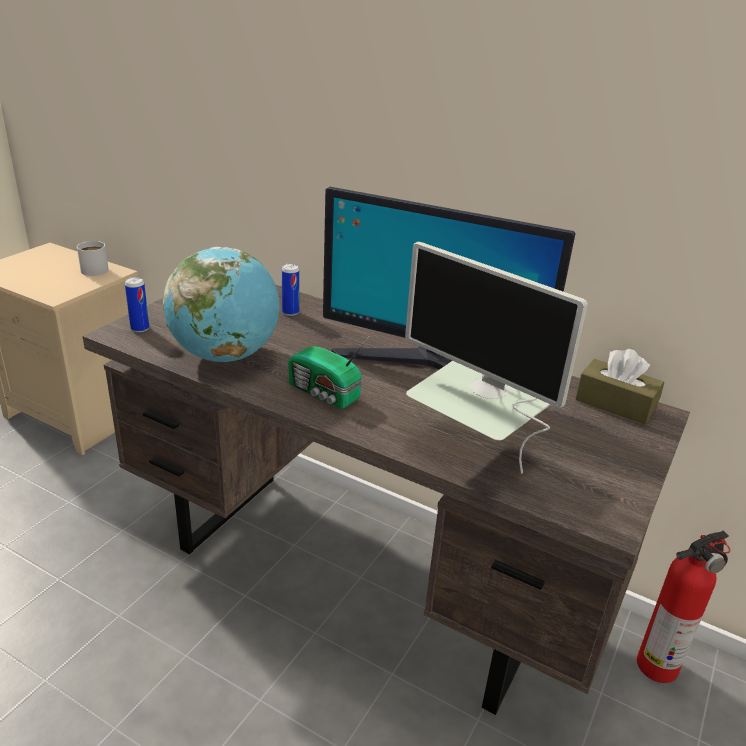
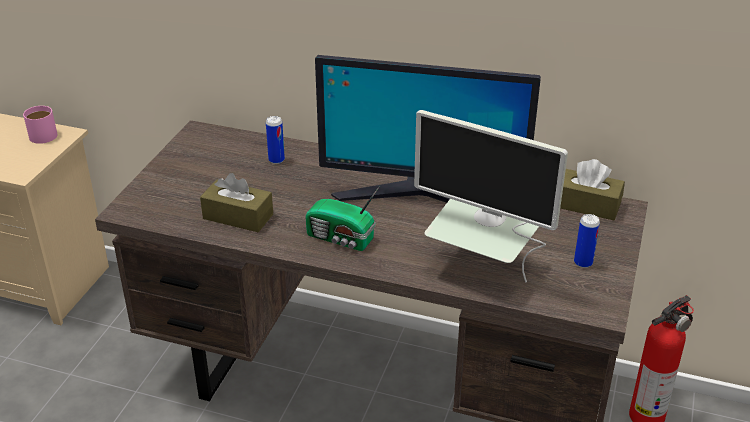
camera: 10 degrees left, 5 degrees up
(94, 268) = (41, 133): white mug -> pink mug
(140, 328) = (145, 202): can -> can (583, 263)
(225, 355) = (238, 216): globe -> brown tissue box

